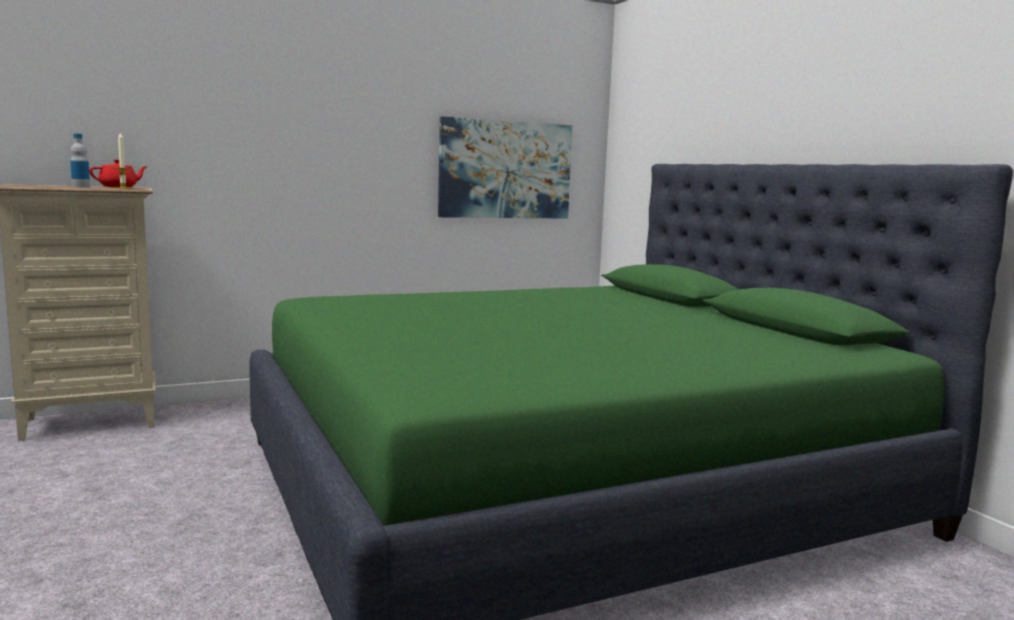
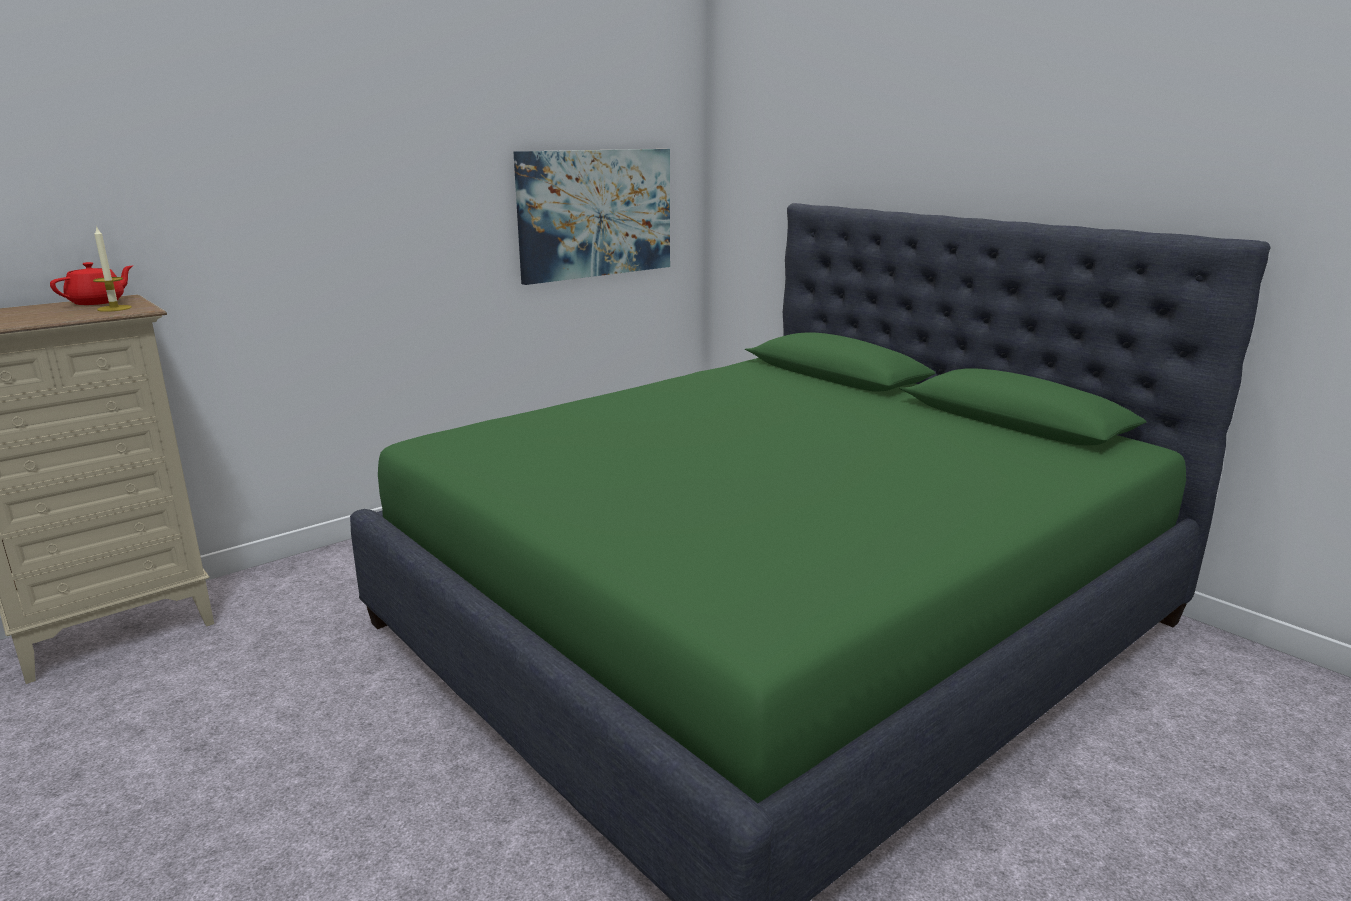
camera: 15 degrees left, 10 degrees up
(81, 187) = (49, 314): bottle -> none

